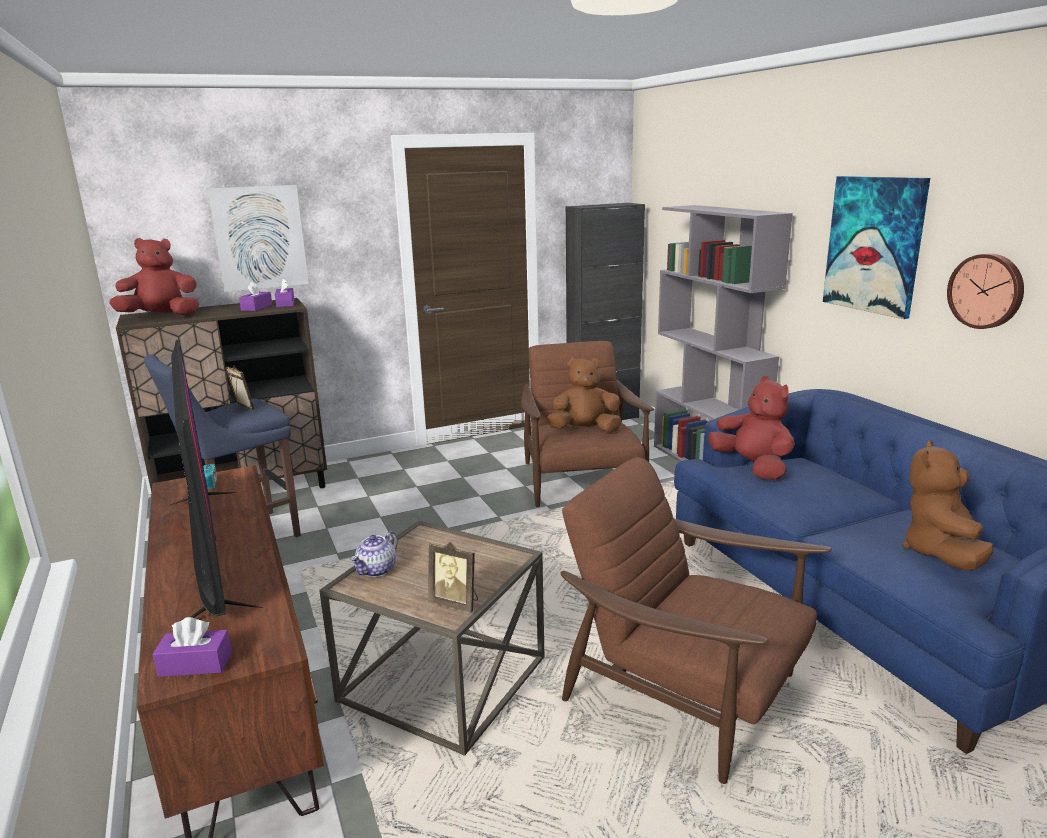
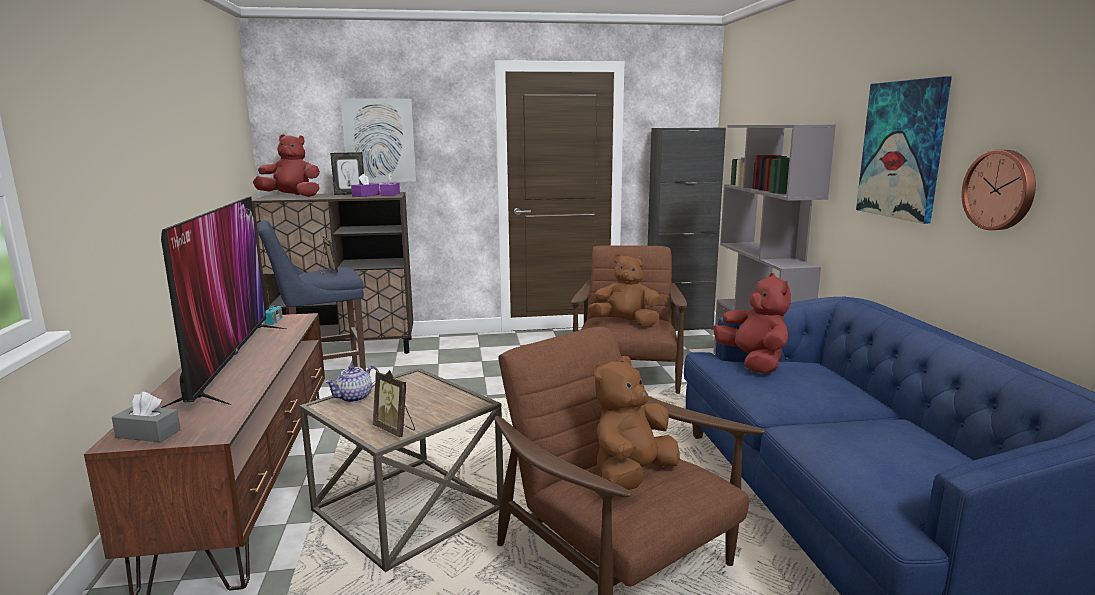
camera: 15 degrees right, 5 degrees down
(195, 664) = (148, 434): purple tissue box -> grey tissue box
(232, 306) = (350, 194): none -> picture frame
(941, 553) = (900, 457): brown plush toy -> brown plush toy (632, 476)

